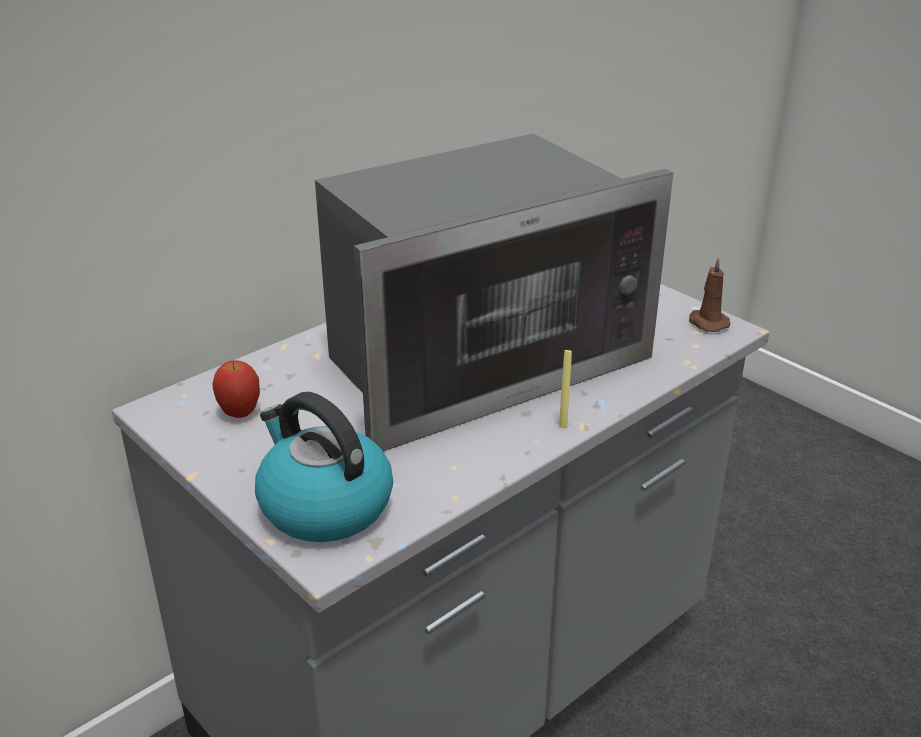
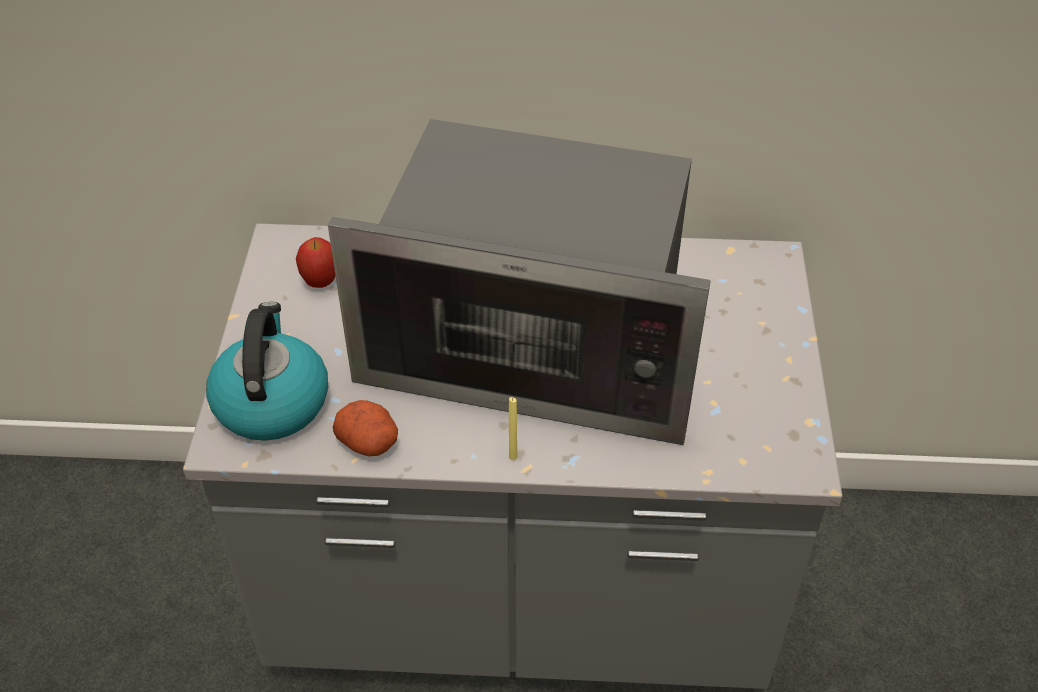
camera: 45 degrees right, 15 degrees up
(447, 480) = (369, 441): none -> potato
(707, 322) = (793, 445): brown candle -> none

